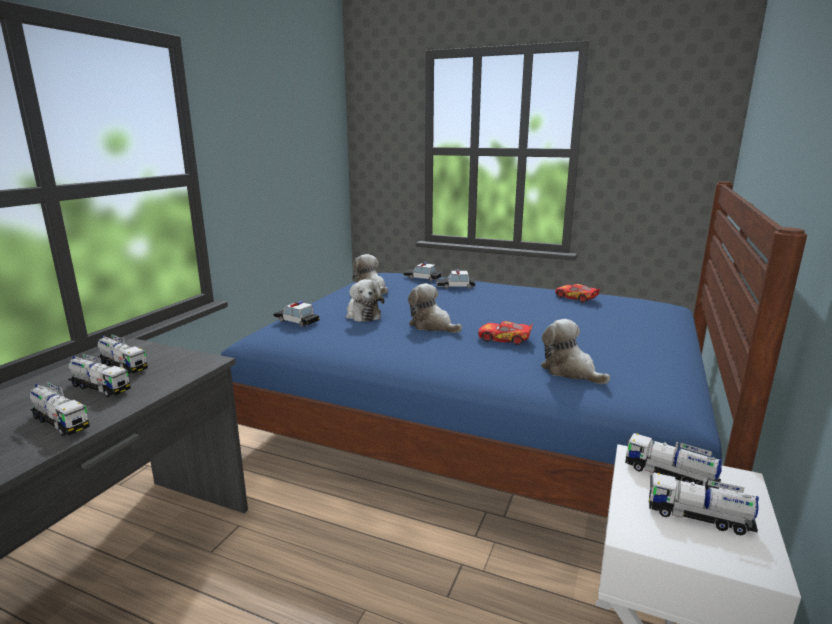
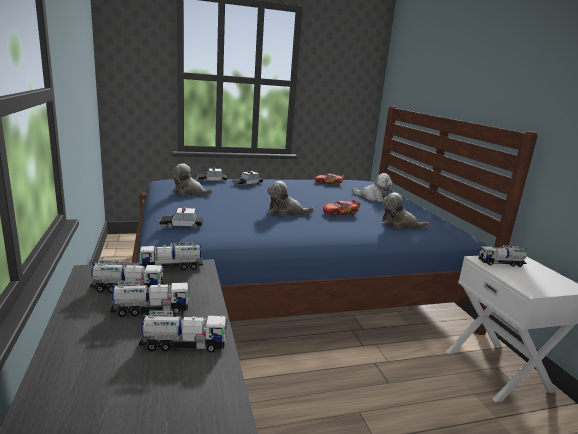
camera: 40 degrees left, 0 degrees up
(362, 314) = (223, 212): plush toy -> plush toy (373, 197)
(698, 517) = (534, 276): toy truck -> toy truck (171, 267)

